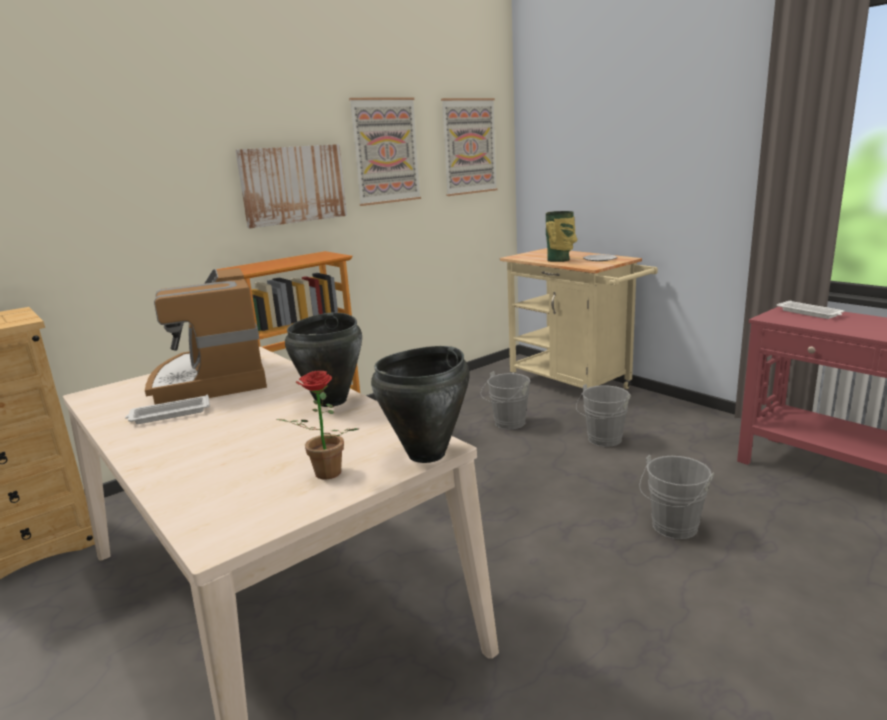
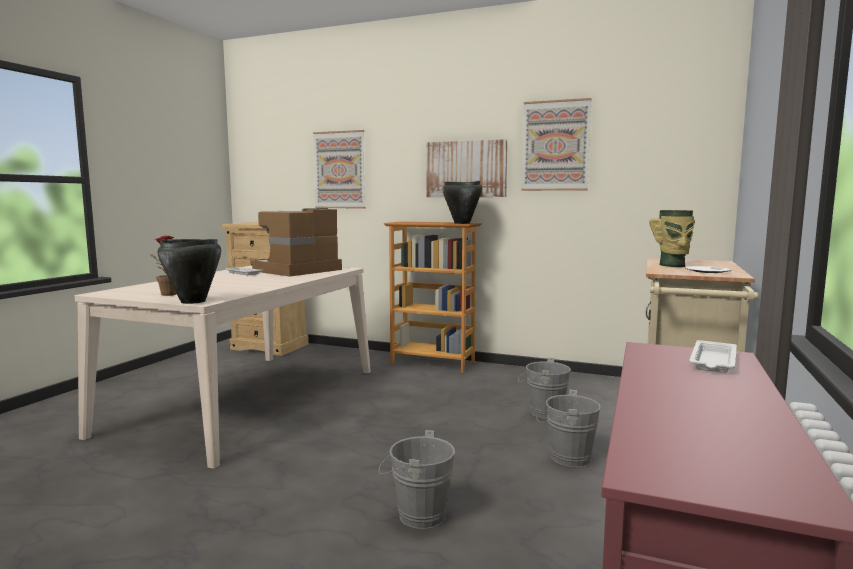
camera: 60 degrees right, 10 degrees down
(332, 401) = (272, 284): black cooking pot -> black cooking pot (462, 223)
(469, 146) = (663, 143): picture -> picture (339, 170)

